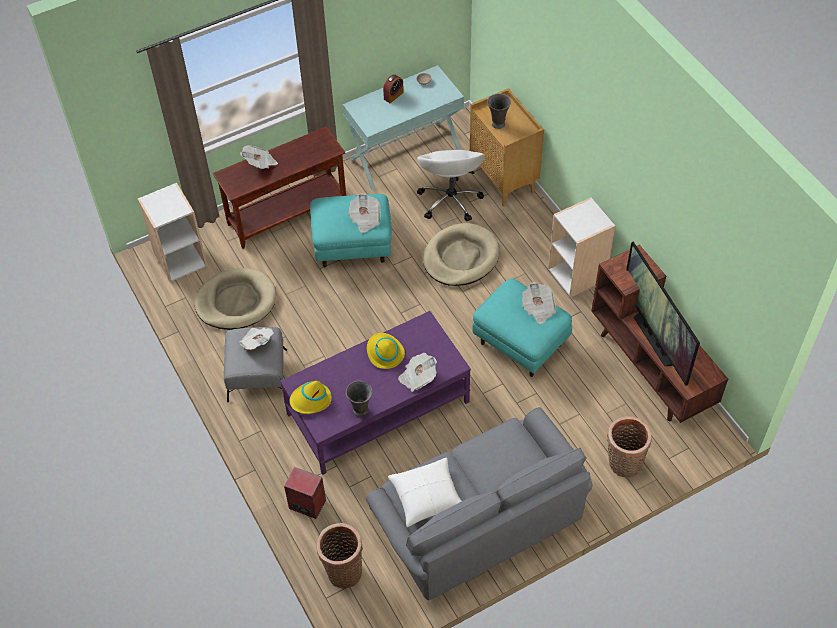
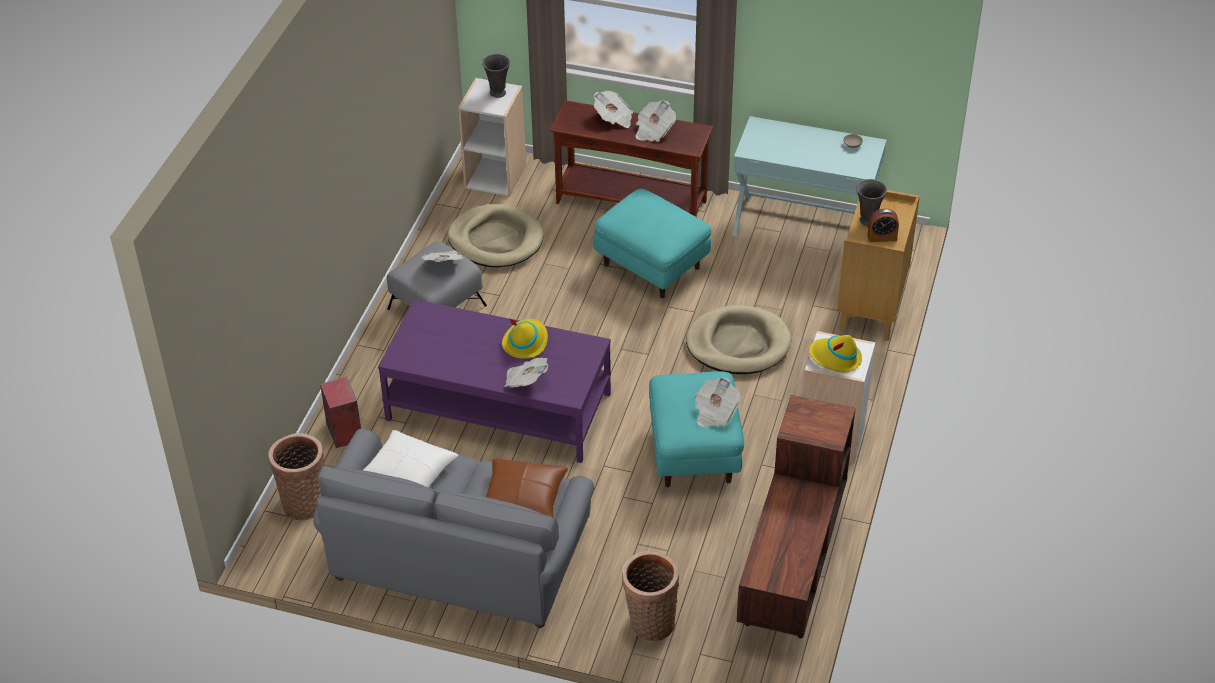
camera: 45 degrees right, 10 degrees down
(311, 400) = (417, 331): yellow hat -> yellow hat (835, 358)
(361, 410) = (445, 369): grey vase -> grey vase (498, 93)
(365, 219) = (661, 232): newspaper -> newspaper (653, 131)
(393, 95) = (806, 138): alarm clock -> alarm clock (882, 237)
(450, 202) = (792, 293): white office chair -> none
(510, 452) = (523, 499): none -> brown pillow
(654, 339) = (782, 513): television -> none

